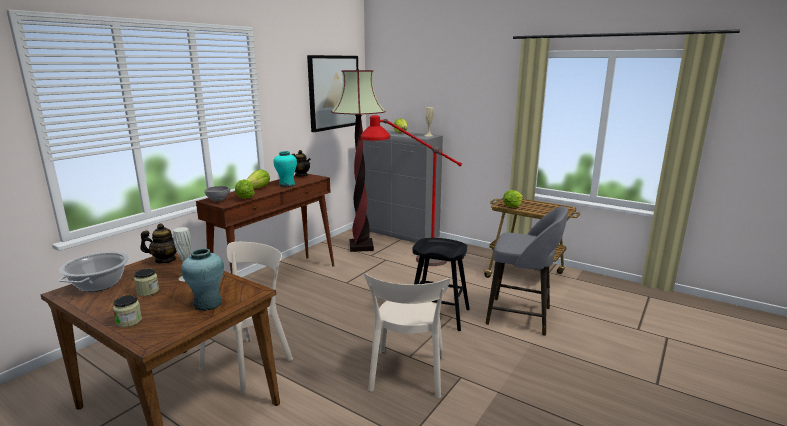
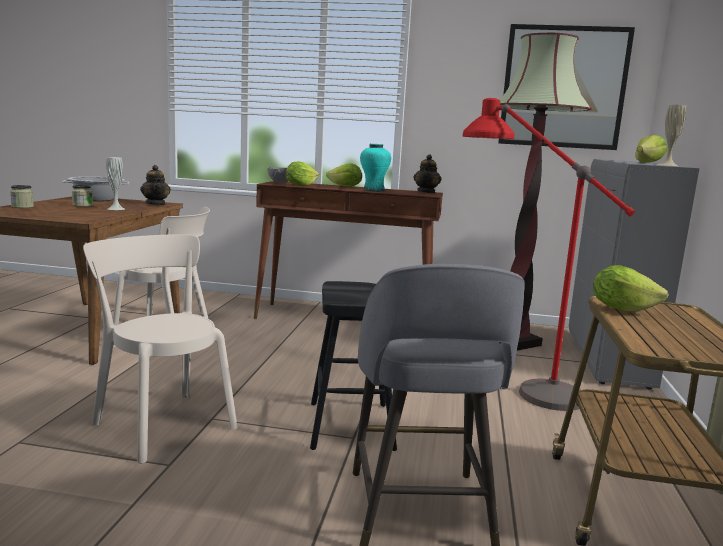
camera: 65 degrees right, 5 degrees down
(208, 304) = (54, 214): turquoise vase -> none
(407, 376) = (162, 423): beige chair -> beige chair turned 60 degrees clockwise

